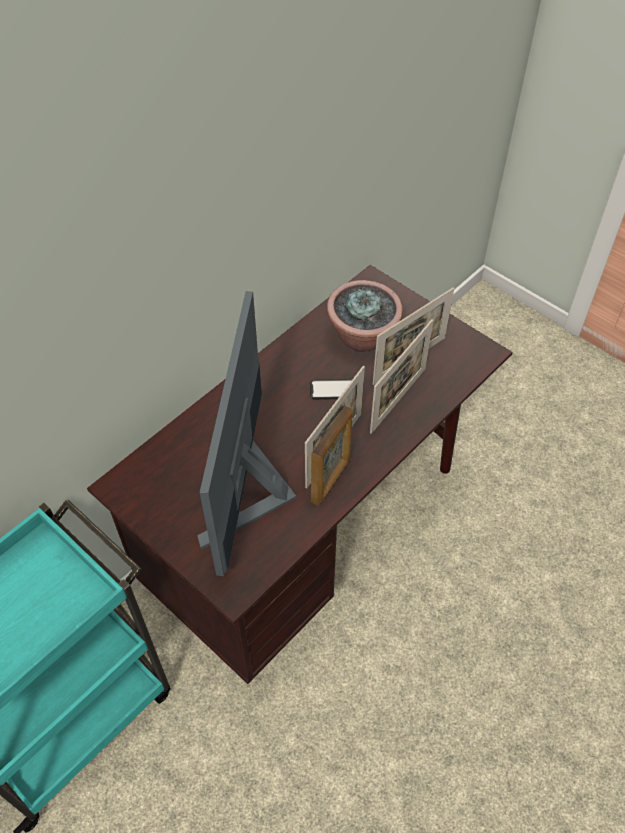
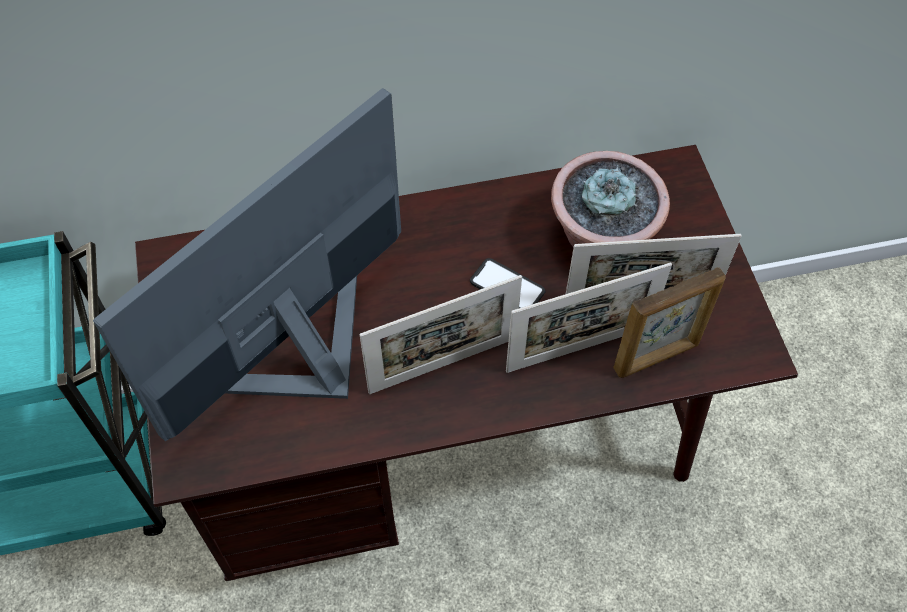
camera: 35 degrees right, 5 degrees up
(331, 480) = (407, 403): picture frame -> picture frame (657, 357)

